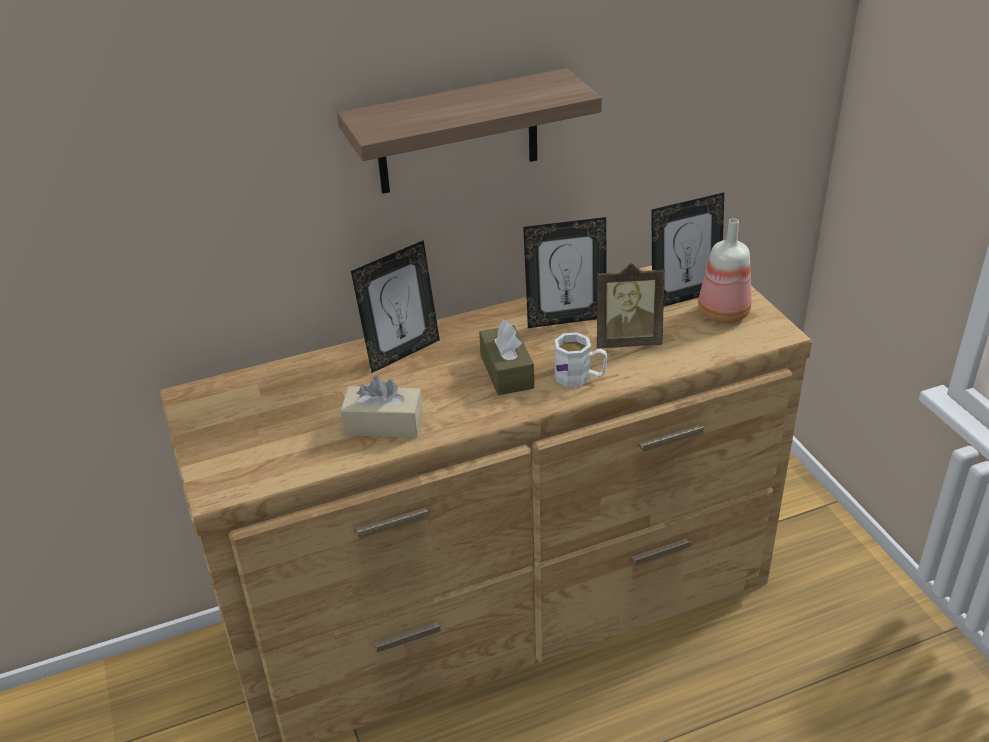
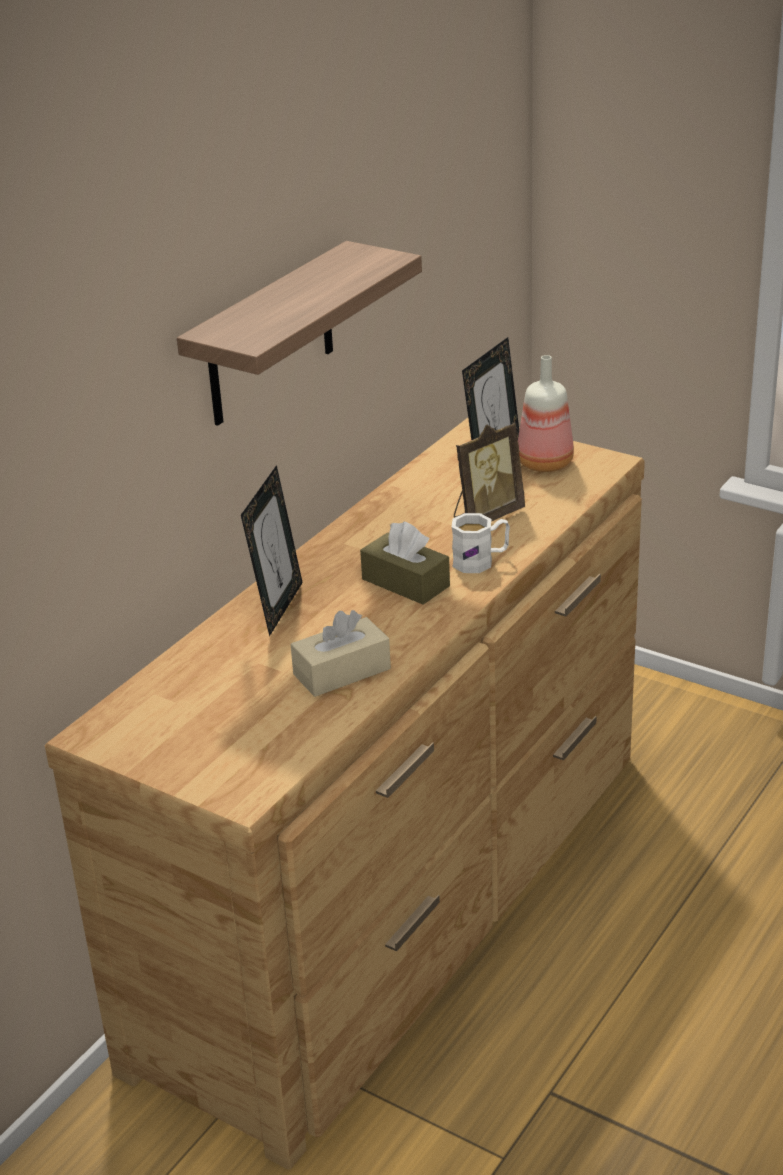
camera: 35 degrees left, 5 degrees down
(565, 319) = (406, 519): picture frame -> none

